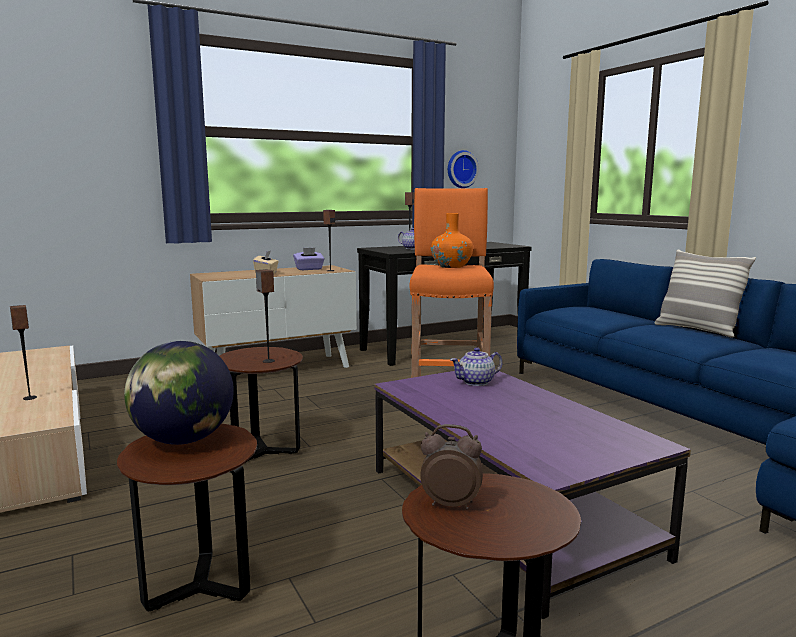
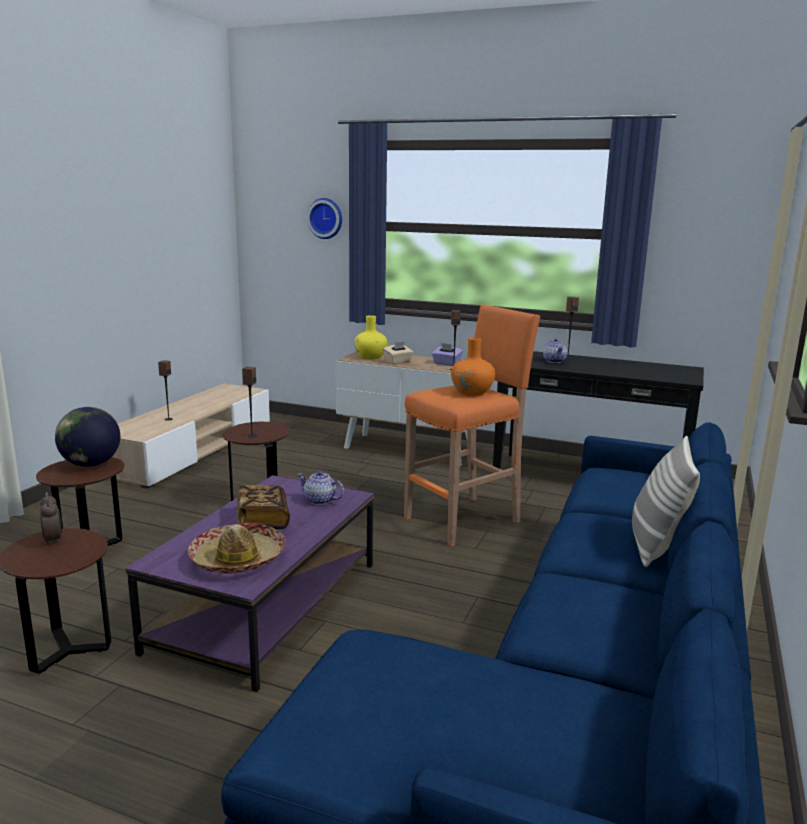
camera: 50 degrees right, 5 degrees up
(227, 275) = (370, 357): none -> yellow vase
(461, 169) = (683, 270): wall clock -> wall clock (326, 218)
(494, 408) = (263, 520): none -> book
(584, 436) = (238, 559): none -> hat

